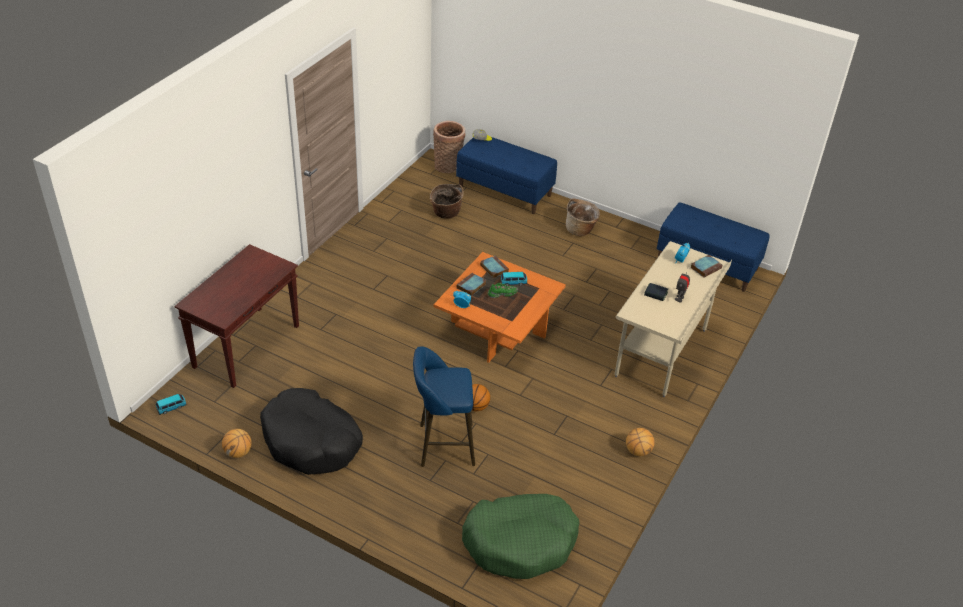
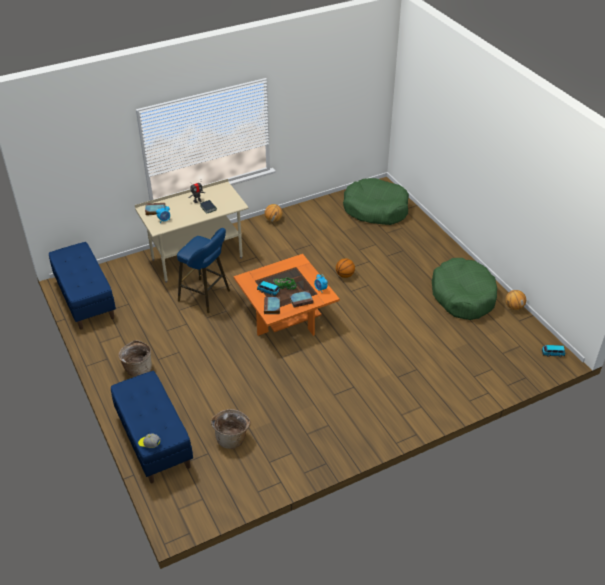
camera: 145 degrees left, 0 degrees up
(247, 346) = (481, 378): brown console table -> none
(311, 441) = (463, 296): black dog bed -> green dog bed
(442, 445) = (382, 263): blue stool -> blue stool (206, 296)
(448, 166) = (175, 501): basket -> none

